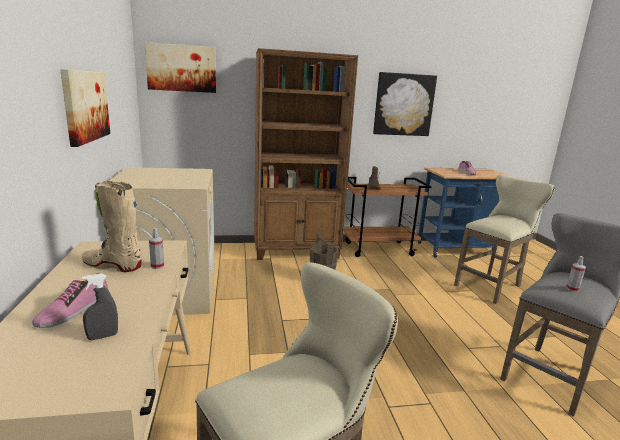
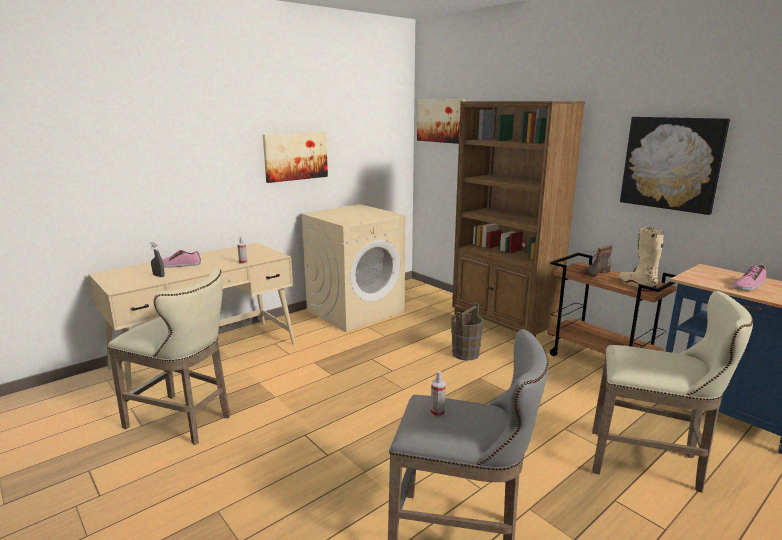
camera: 60 degrees right, 0 degrees up
(113, 266) = (233, 256): beige boot -> beige boot (637, 286)

